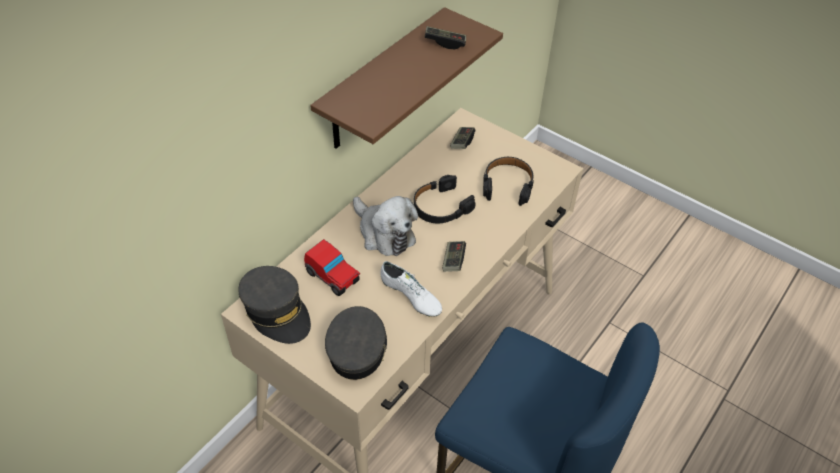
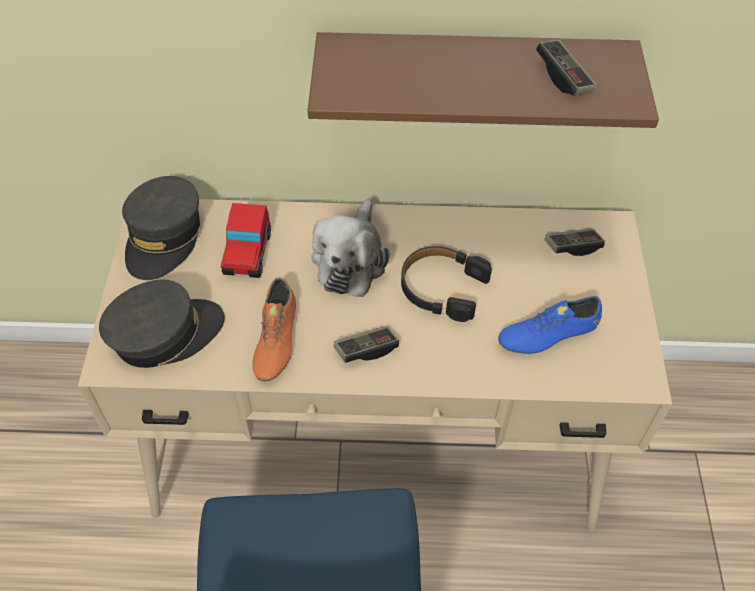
camera: 55 degrees right, 5 degrees up
(410, 297) = (275, 340): white shoe -> orange shoe
(507, 185) = (547, 334): black headphones -> blue shoe

